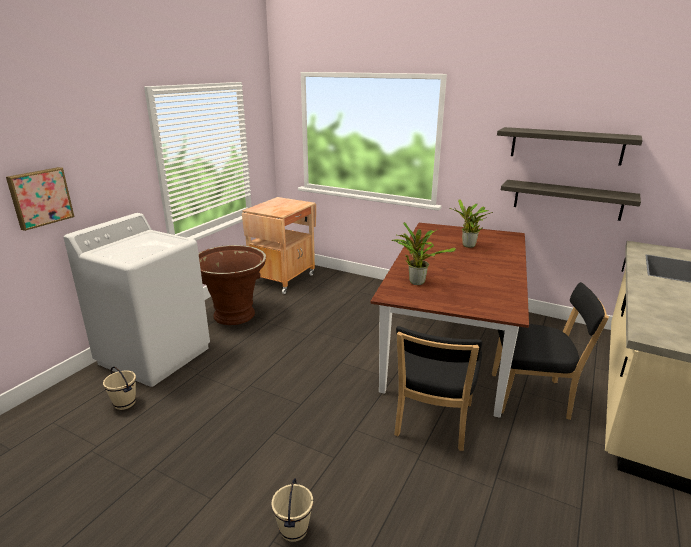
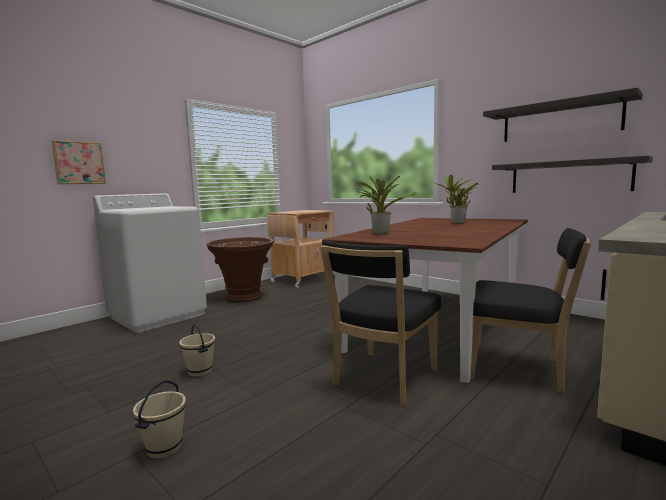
camera: 15 degrees right, 15 degrees down
(124, 403) = (104, 340): beige bucket -> beige bucket (199, 371)

